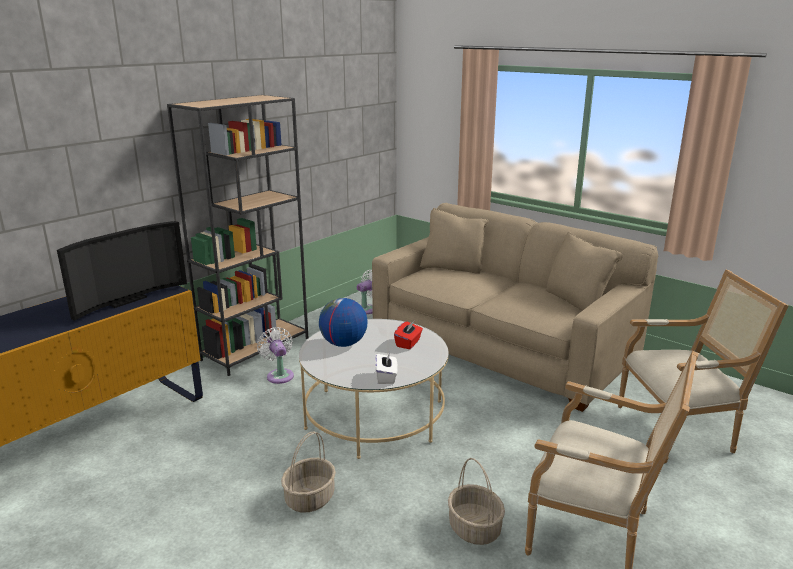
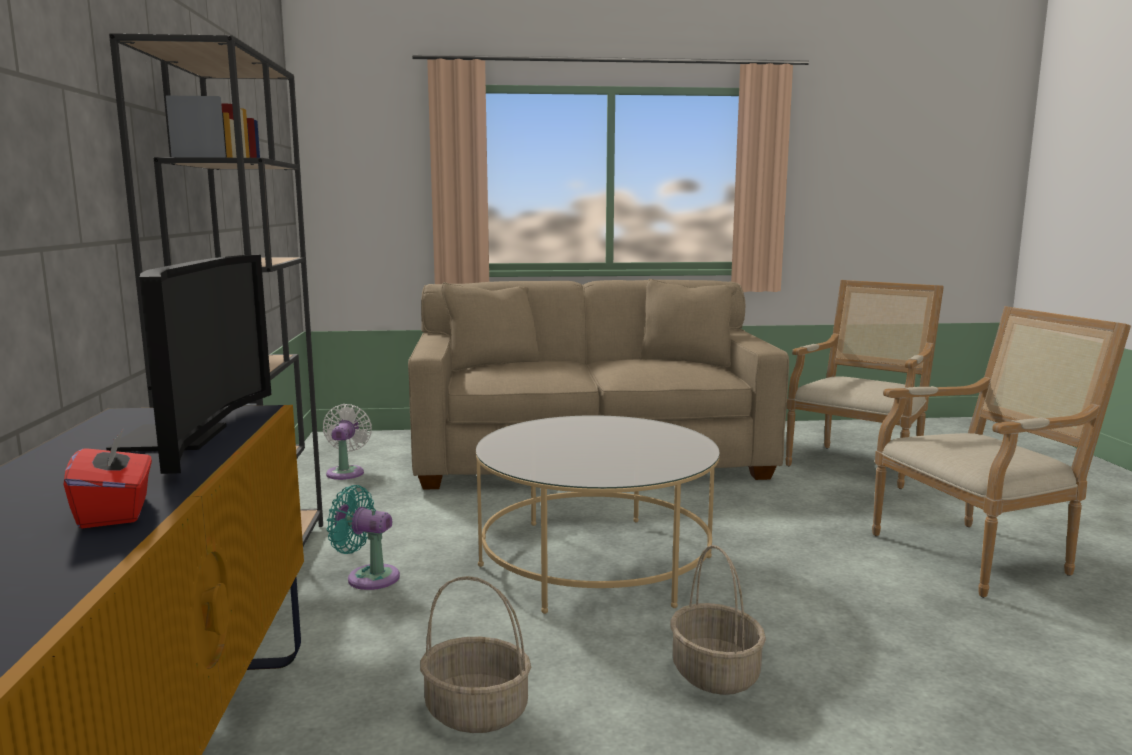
camera: 45 degrees left, 10 degrees down
(279, 375) = (368, 577): white fan -> turquoise fan
(343, 344) = (545, 451): globe -> none
(386, 377) = (680, 460): white tissue box -> none
(408, 343) = (617, 430): red tissue box -> red tissue box (116, 512)
(474, 528) = (907, 603): basket -> basket (475, 712)

